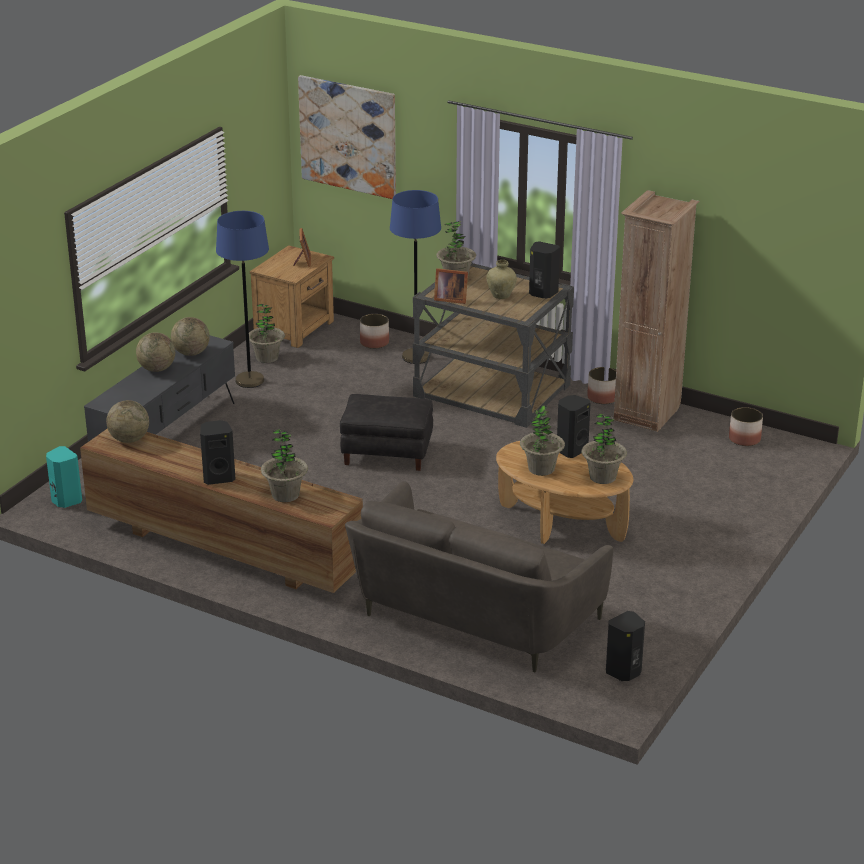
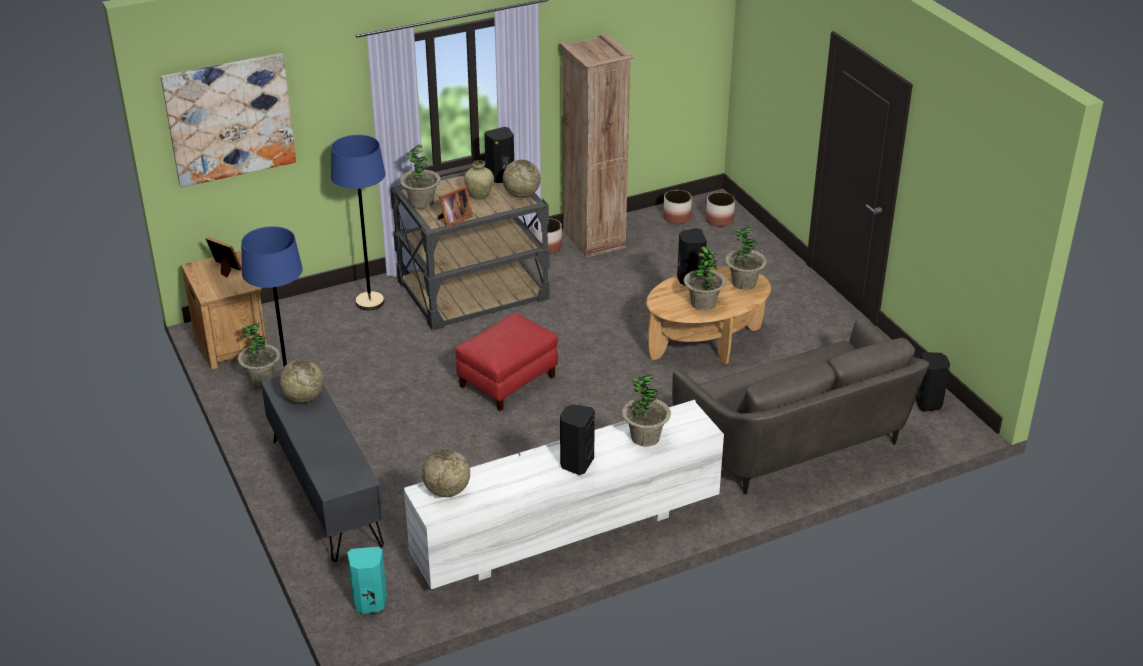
camera: 55 degrees left, 5 degrees up
(157, 369) = (307, 429): globe -> globe (521, 195)
(223, 552) = (567, 536): brown cabinet -> white cabinet
(374, 342) = (316, 312): planter -> planter (719, 220)
(386, 453) = (507, 382): black ottoman -> red ottoman

